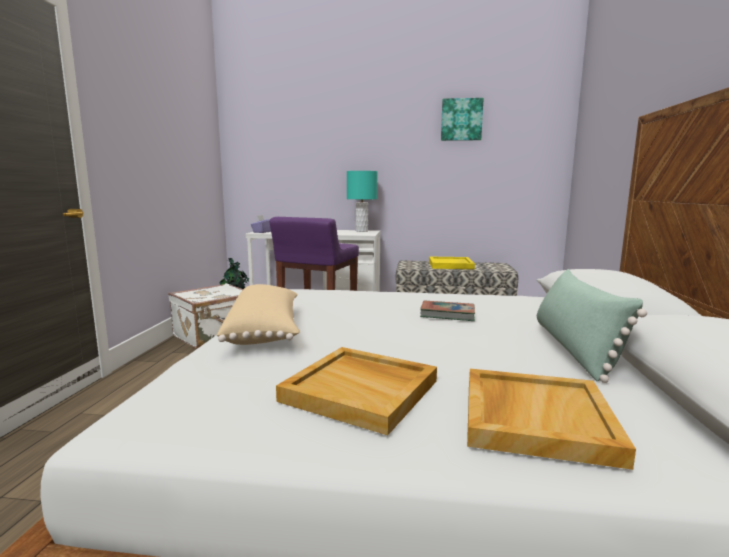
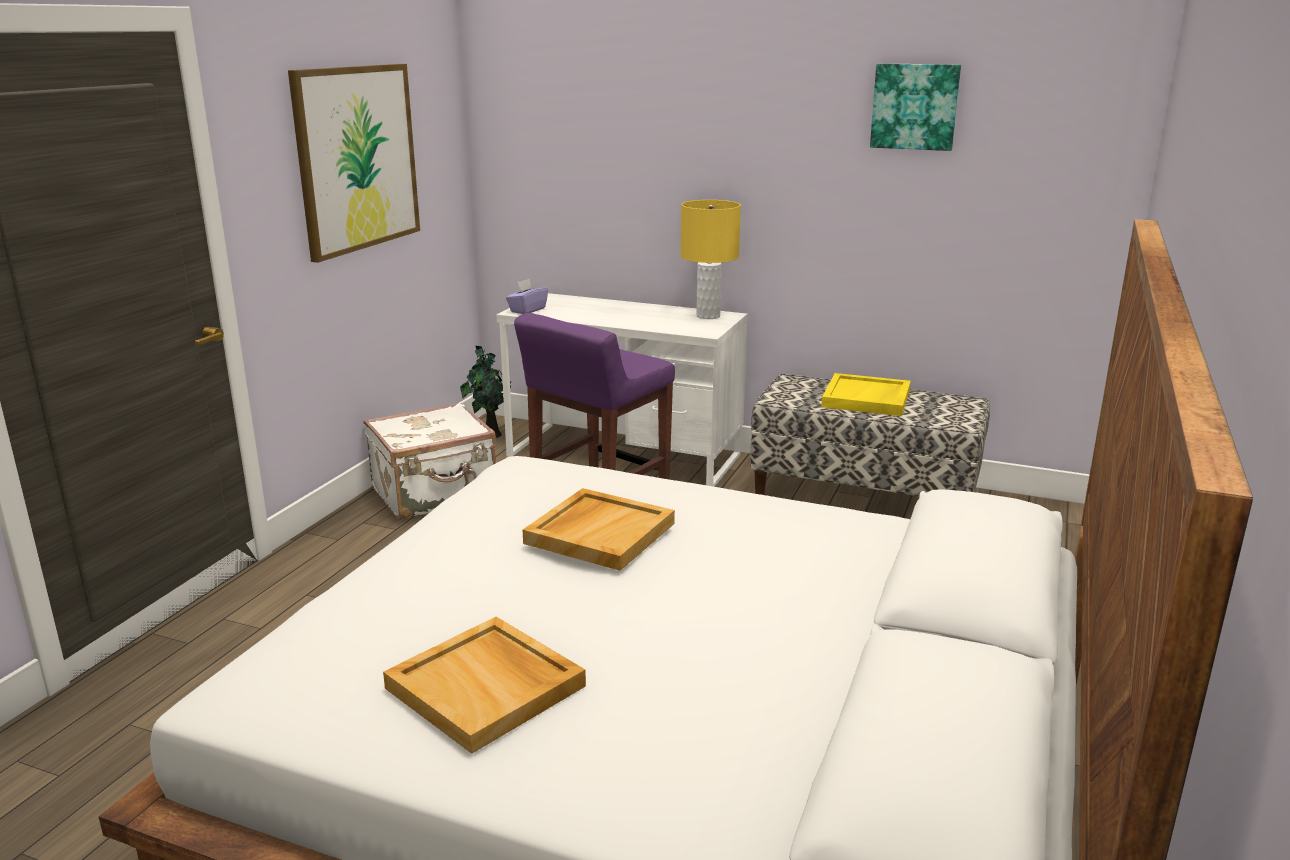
camera: 15 degrees right, 10 degrees up
(165, 135) = (357, 158): none -> picture
(266, 331) = (435, 560): beige pillow -> none
(361, 231) = (708, 316): turquoise table lamp -> yellow table lamp
(447, 314) = (712, 556): book -> none
(534, 417) = (651, 758): beige tray -> beige tray (599, 533)
(574, 349) = (834, 655): green pillow -> none

